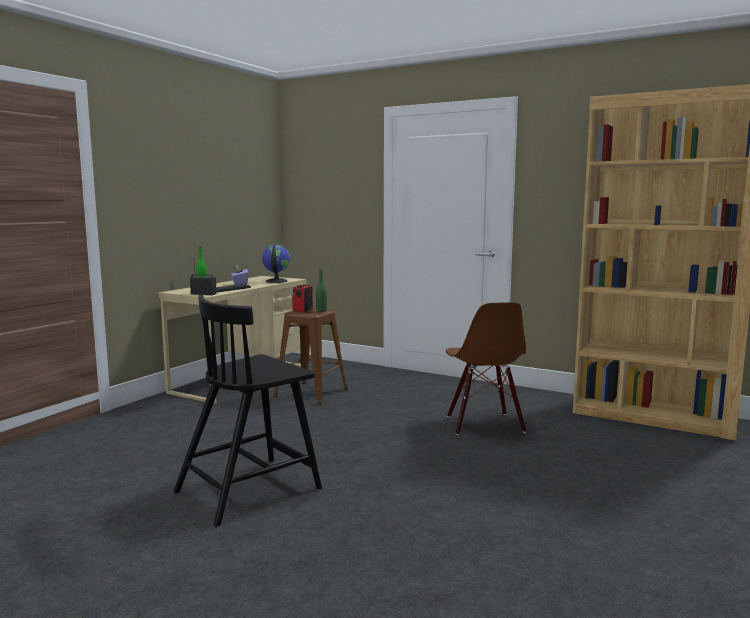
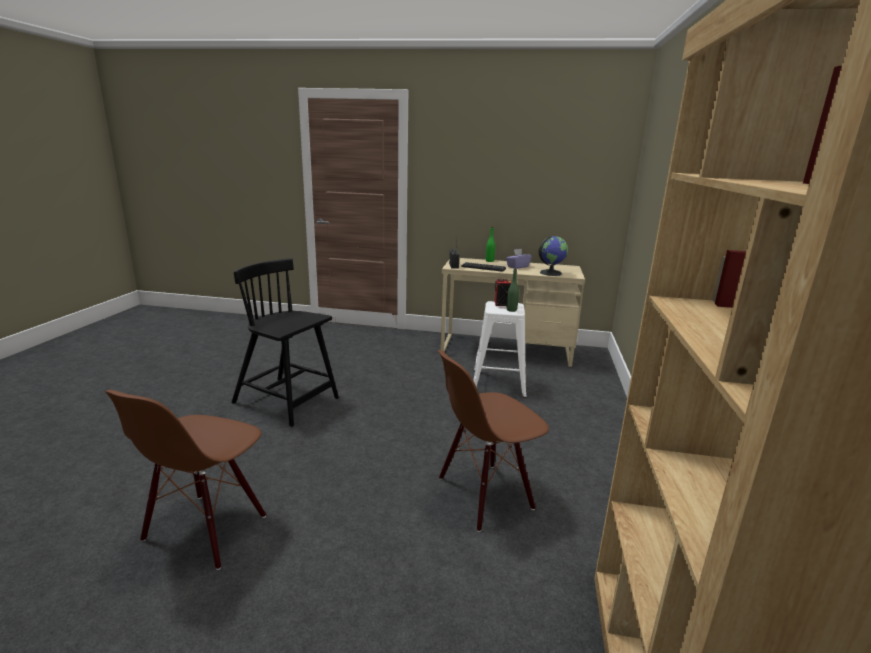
camera: 70 degrees right, 10 degrees up
(311, 393) = (497, 383): brown stool -> white stool
(500, 536) = (206, 529): none -> brown chair

